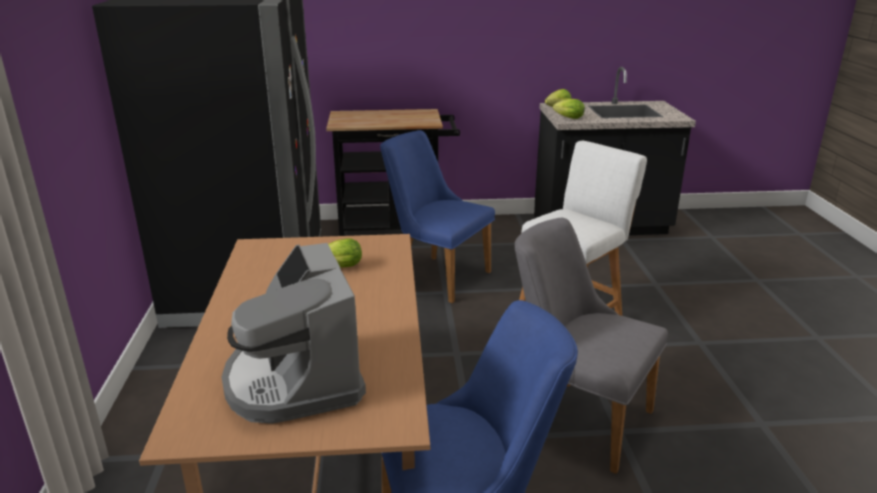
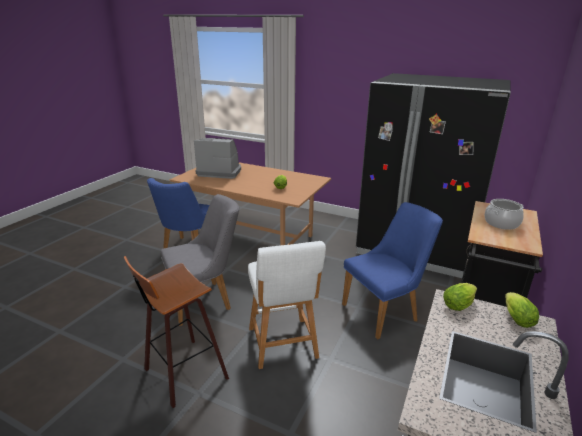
camera: 120 degrees right, 0 degrees up
(384, 118) = (501, 223): none -> cooking pot
(700, 364) = (183, 373): none -> stool

